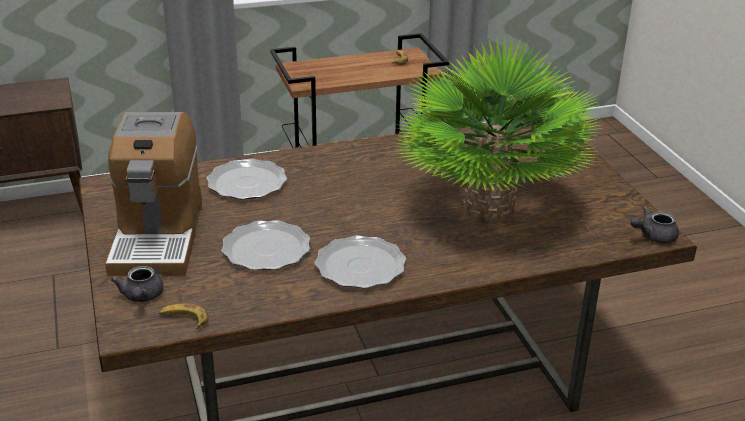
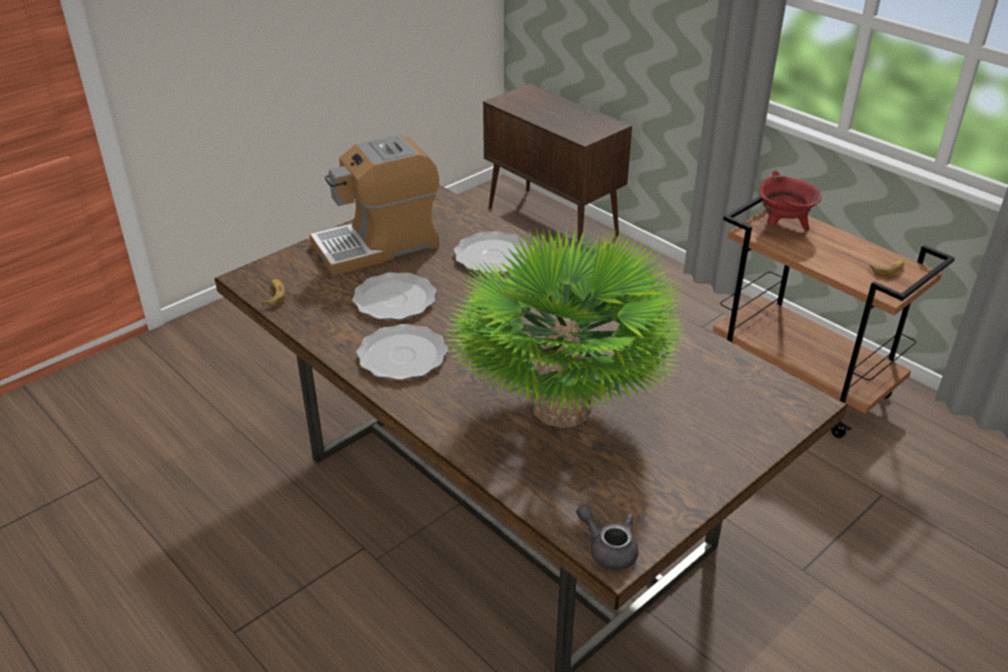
camera: 65 degrees right, 5 degrees up
(141, 297) = (292, 268): grey teapot -> none
(310, 72) = (782, 226): none -> red cooking pot

